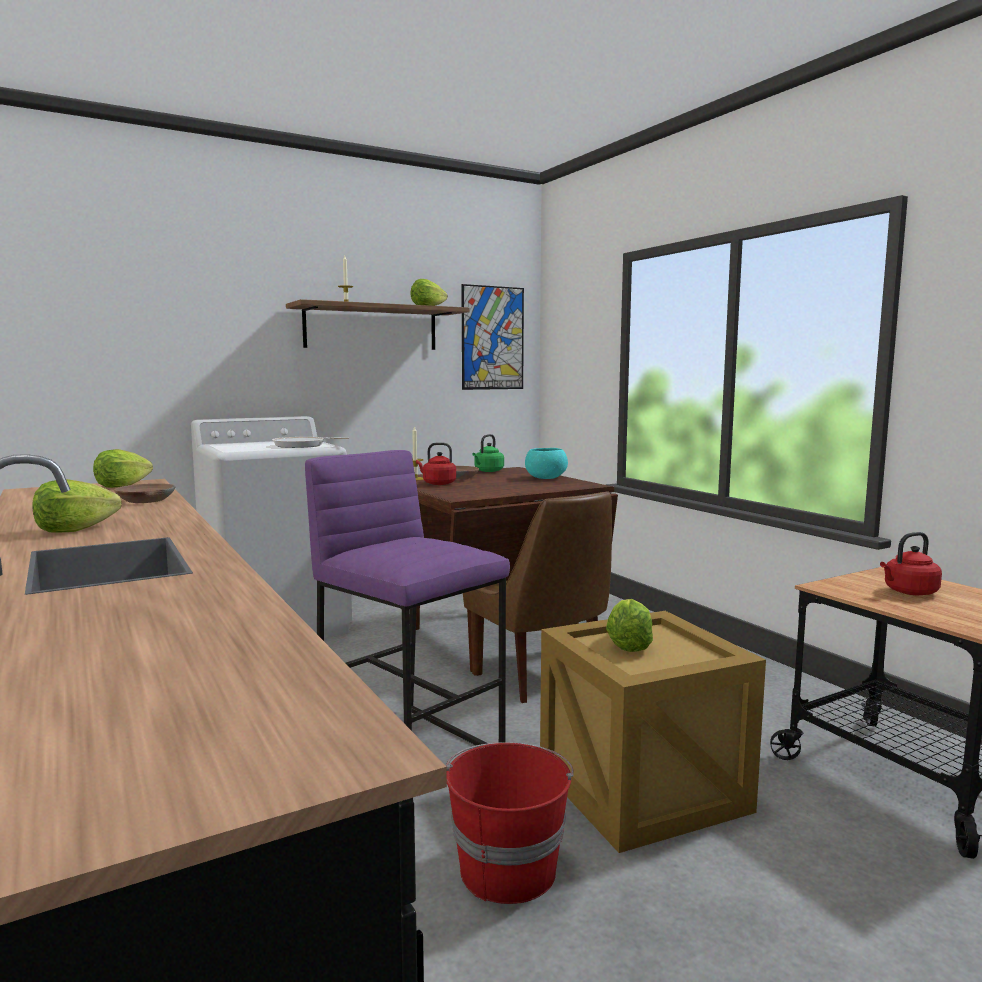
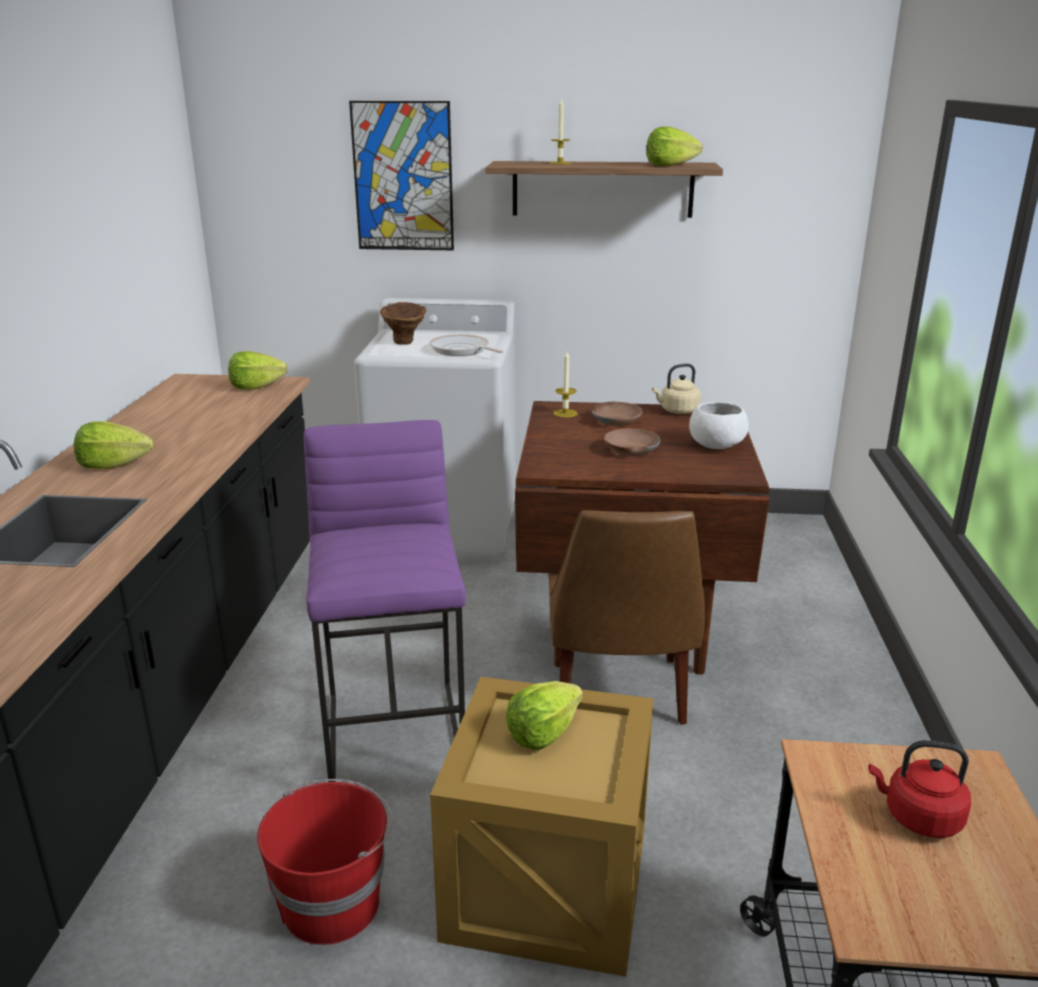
camera: 35 degrees right, 15 degrees up
(144, 500) = (229, 422): brown bowl -> brown bowl (630, 450)
(239, 446) = (405, 340): none -> brown vase
(437, 483) = (570, 430): red kettle -> none
(488, 471) = (677, 411): green kettle -> beige kettle
(492, 338) = (786, 200): picture -> picture (403, 177)
(545, 478) = (716, 445): turquoise bowl -> white bowl

